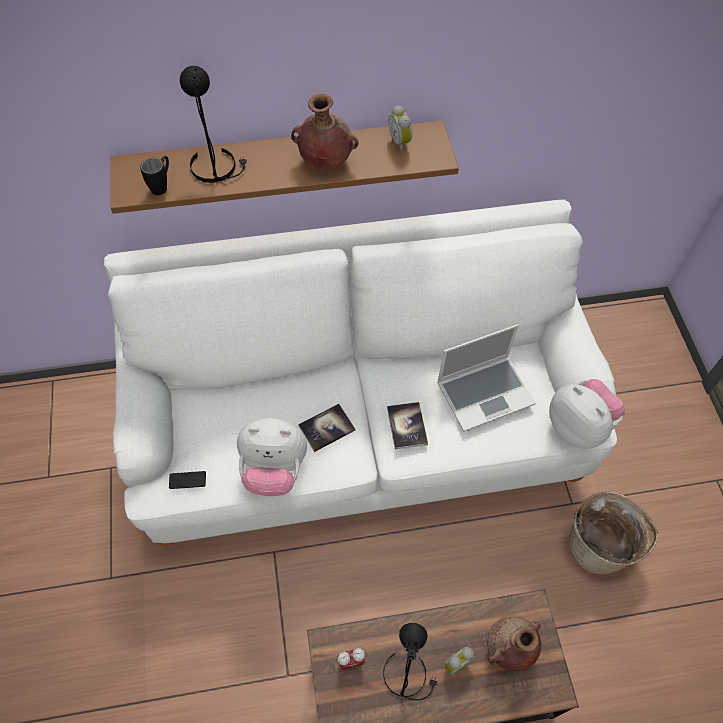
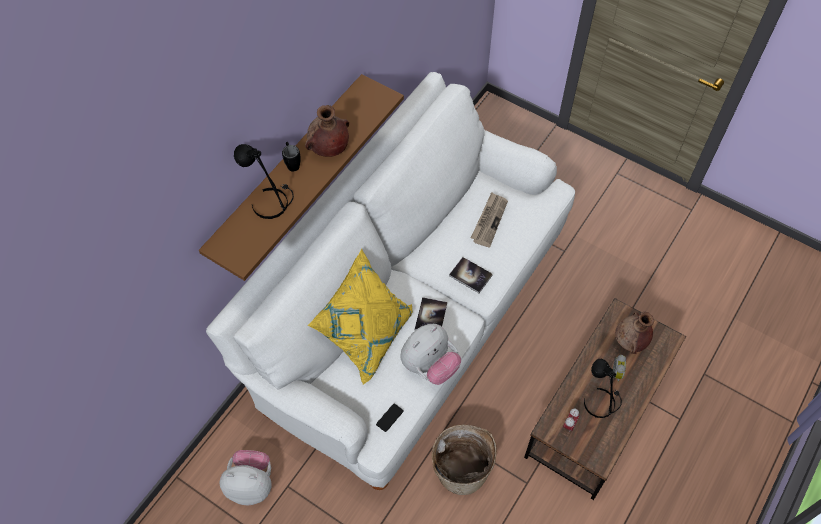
camera: 45 degrees left, 0 degrees up
(162, 185) = (256, 239): black mug -> black mug (292, 163)
(257, 391) = (366, 334): none -> yellow pillow
(401, 142) = (356, 104): alarm clock -> none
(485, 392) = (489, 220): laptop -> newspaper
(578, 426) = (551, 197): plush toy -> plush toy (251, 484)
(599, 545) = (599, 260): basket -> basket (462, 468)

